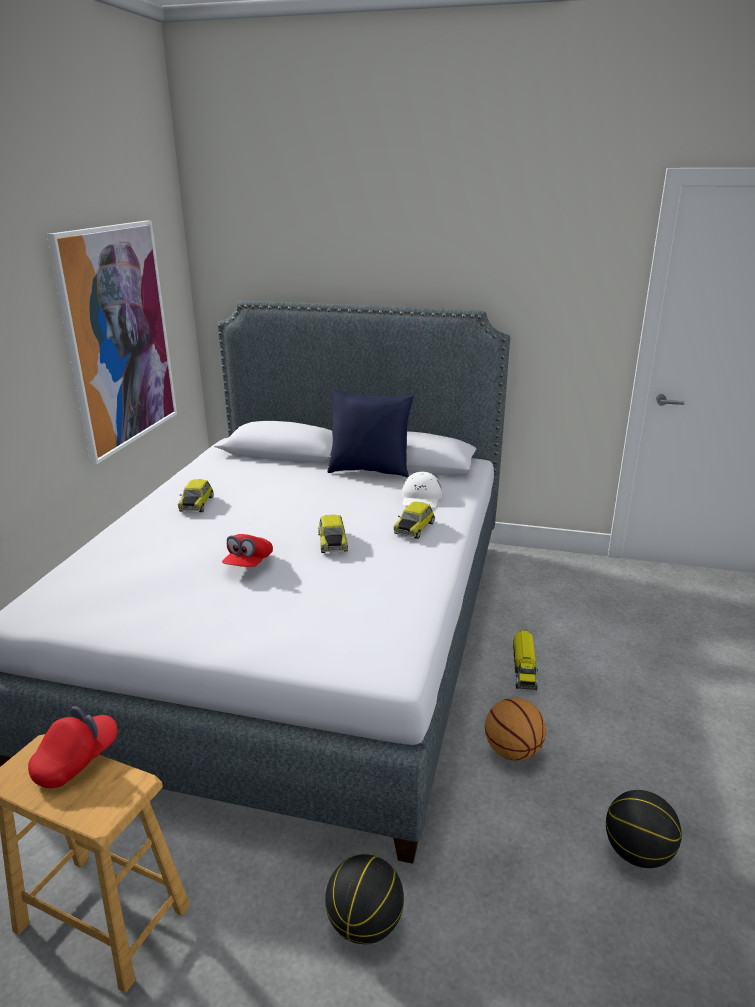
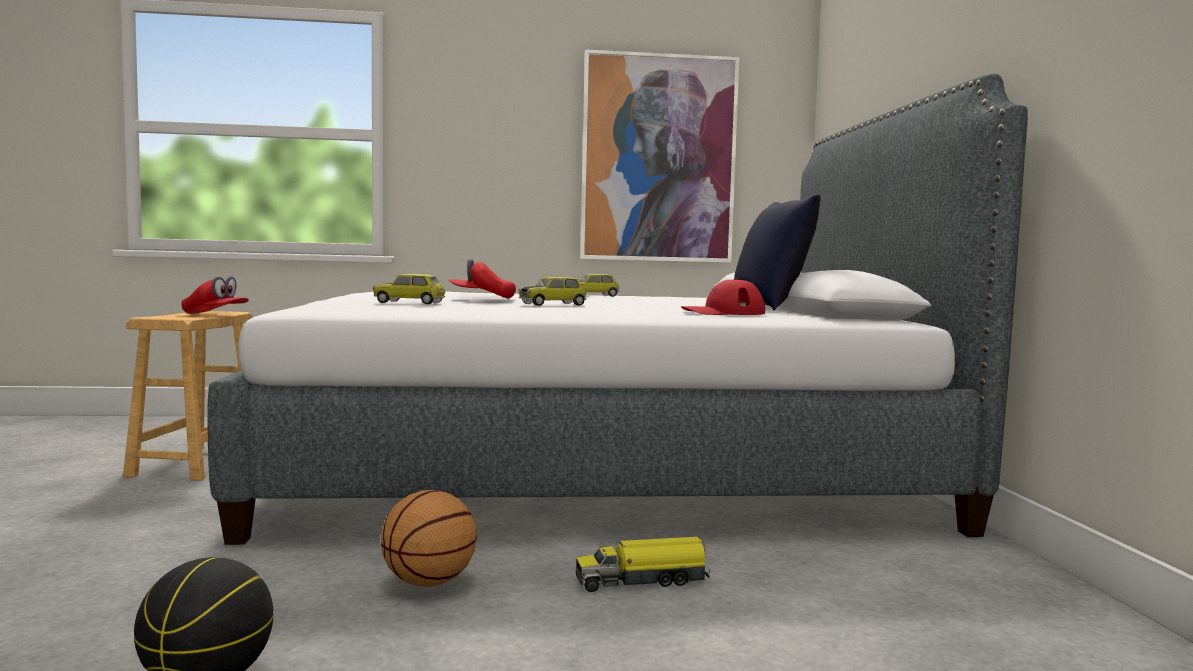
camera: 70 degrees right, 20 degrees down
(365, 923) = (151, 534): basketball -> none
(413, 528) = (625, 312): toy car -> toy car (410, 302)
(421, 497) = (722, 313): white cap -> red cap

